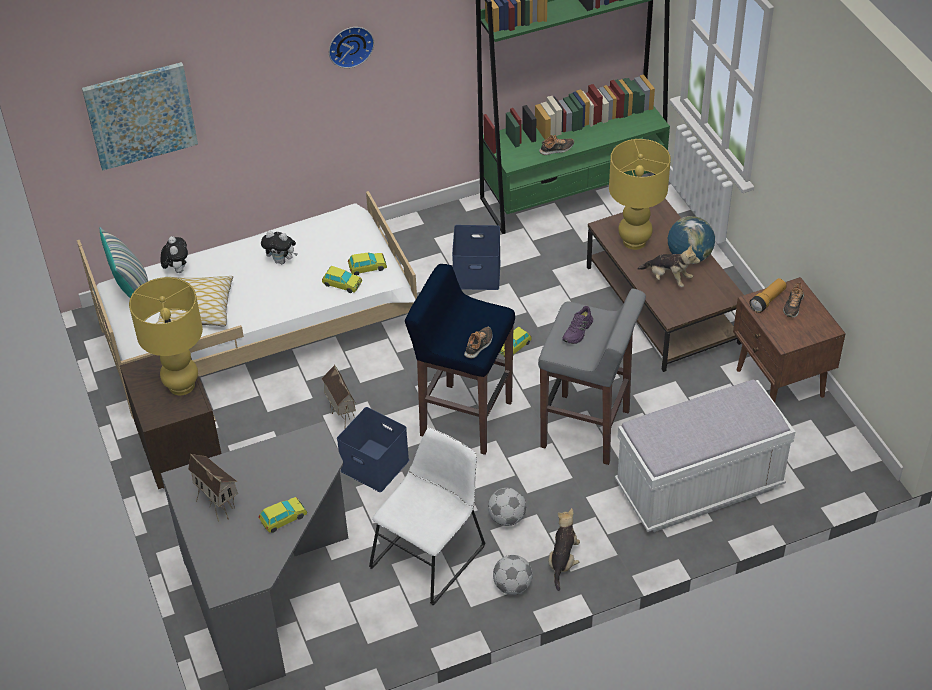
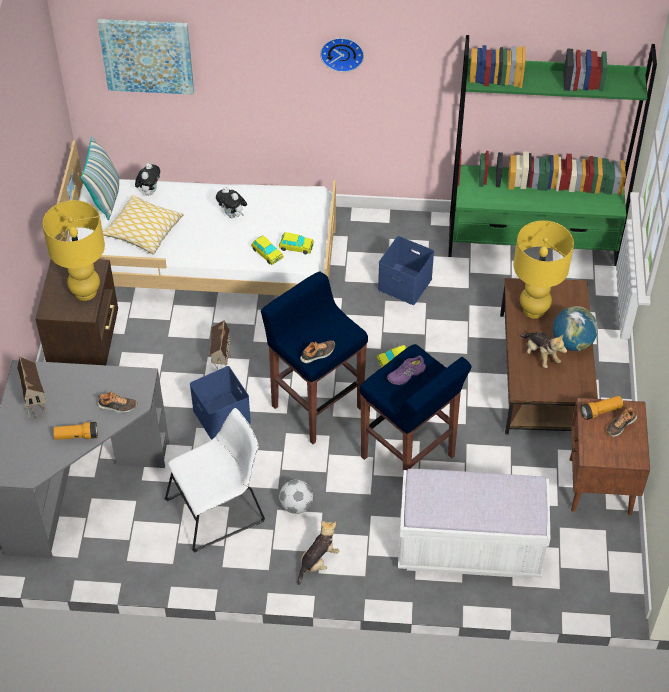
camera: 25 degrees right, 5 degrees up
(283, 518) = (76, 436): toy car -> flashlight
(512, 585) = (265, 564): football -> none
(556, 149) = (512, 201): shoe -> shoe (117, 406)
(587, 429) = (408, 458): grey stool -> blue stool

